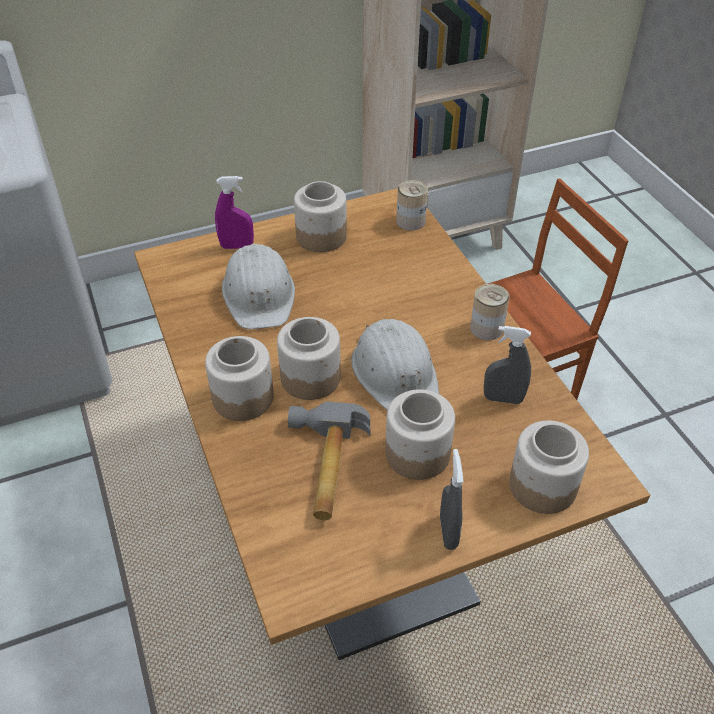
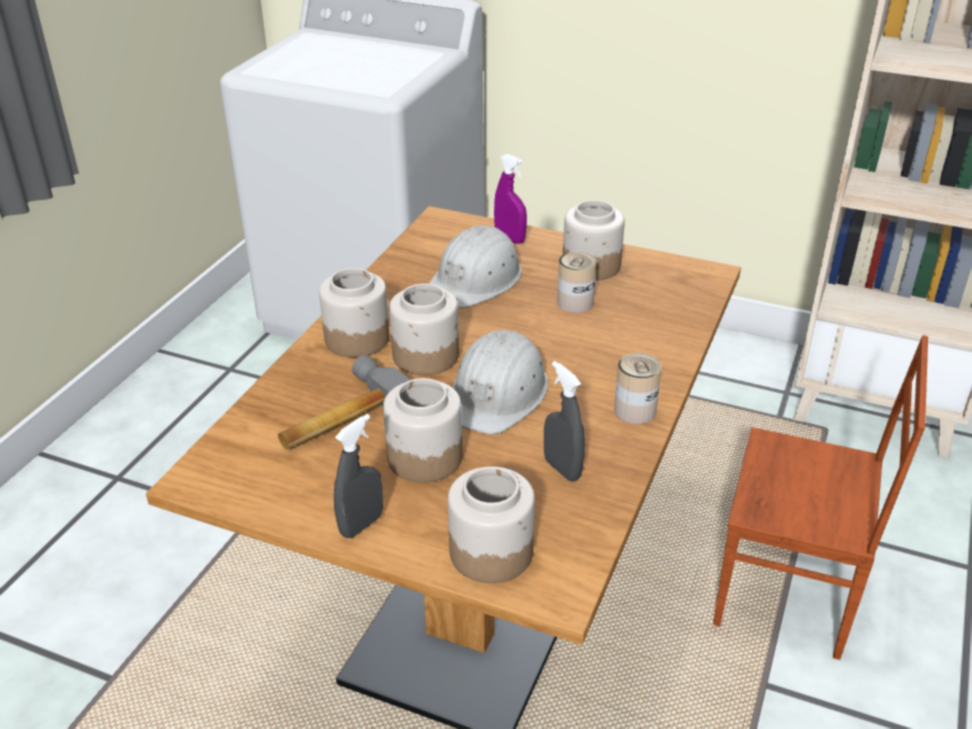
camera: 45 degrees right, 10 degrees down
(410, 221) = (695, 294): can -> can (575, 302)

